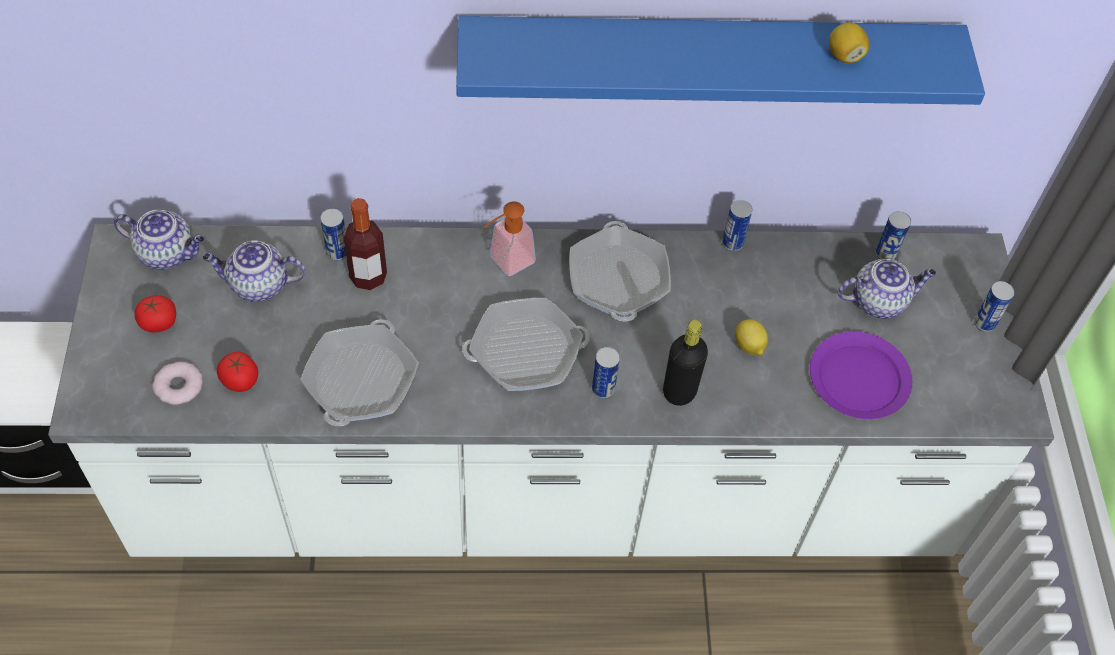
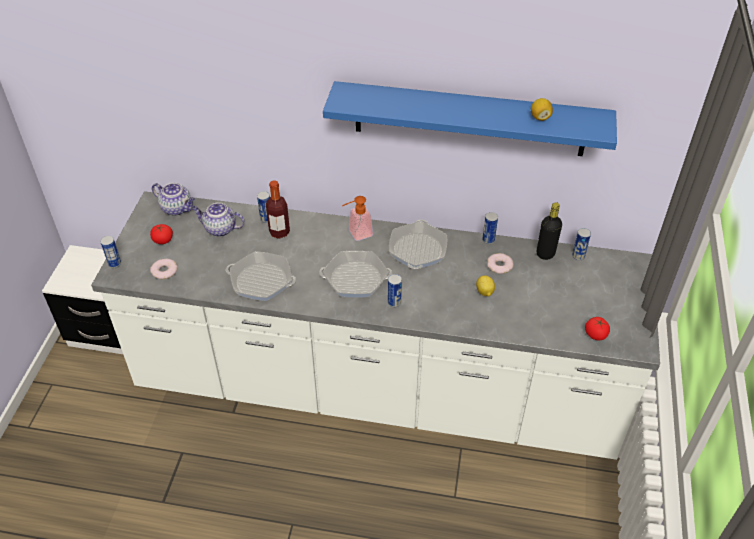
camera: 15 degrees right, 10 degrees down
(240, 380) = (197, 272): tomato -> tomato (595, 334)
(361, 380) = (261, 280): frying pan -> frying pan turned 105 degrees counterclockwise
(679, 392) = (437, 309): black bottle -> black bottle (545, 253)
(762, 291) = (499, 266): none -> donut
(859, 379) = (546, 317): purple plate -> none
(879, 301) = (568, 279): teapot -> none
(984, 323) = (630, 298): can -> can (114, 264)

